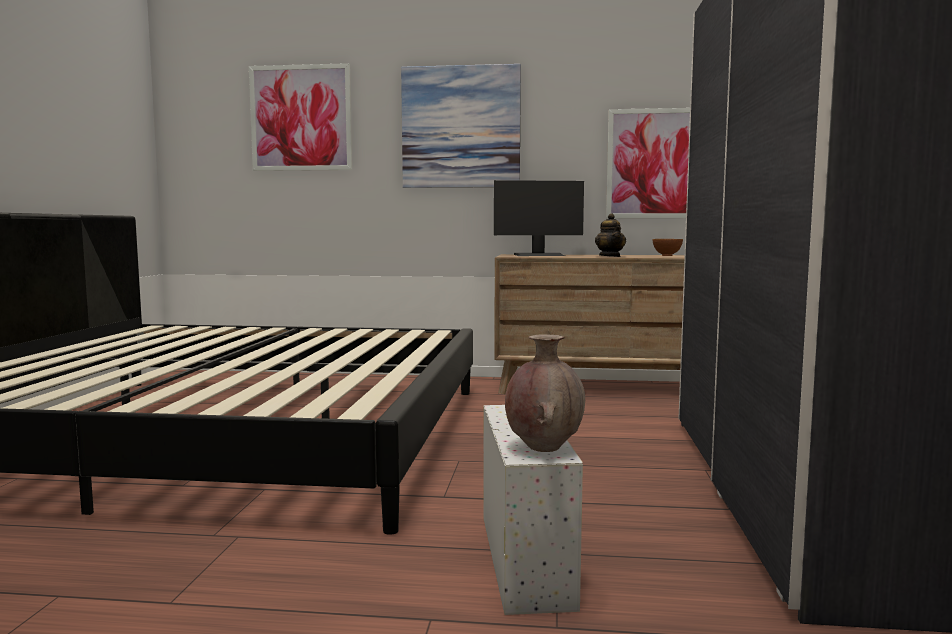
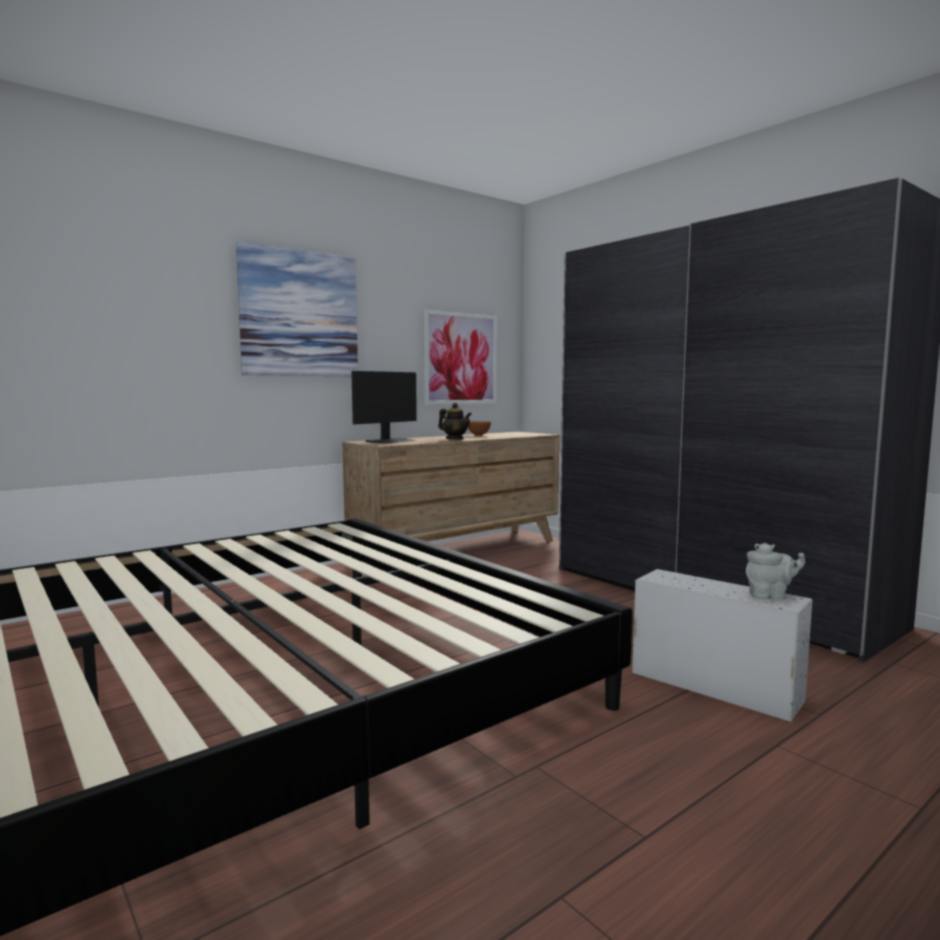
camera: 45 degrees left, 0 degrees up
(301, 118) = (106, 285): picture -> none
(543, 448) = (770, 596): brown vase -> grey teapot

